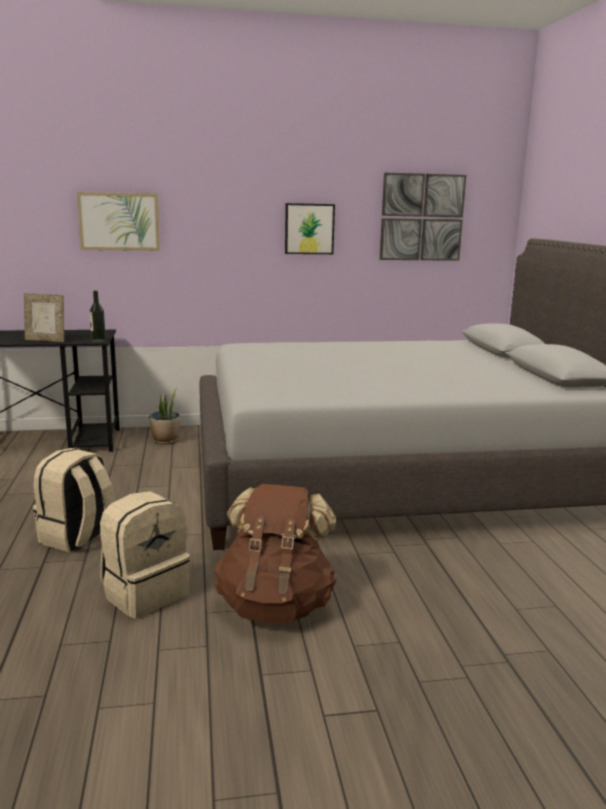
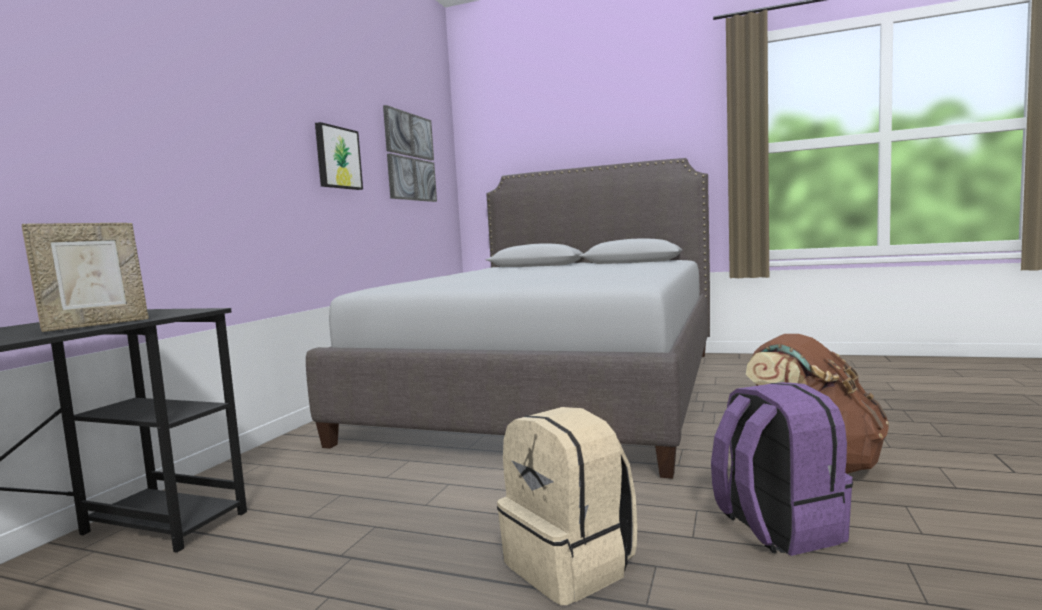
camera: 60 degrees left, 10 degrees down
(98, 340) = (199, 310): bottle -> none
(119, 221) = (114, 113): picture -> none
(145, 593) = (777, 528): beige backpack -> purple backpack
(165, 441) = (277, 471): potted plant -> none

